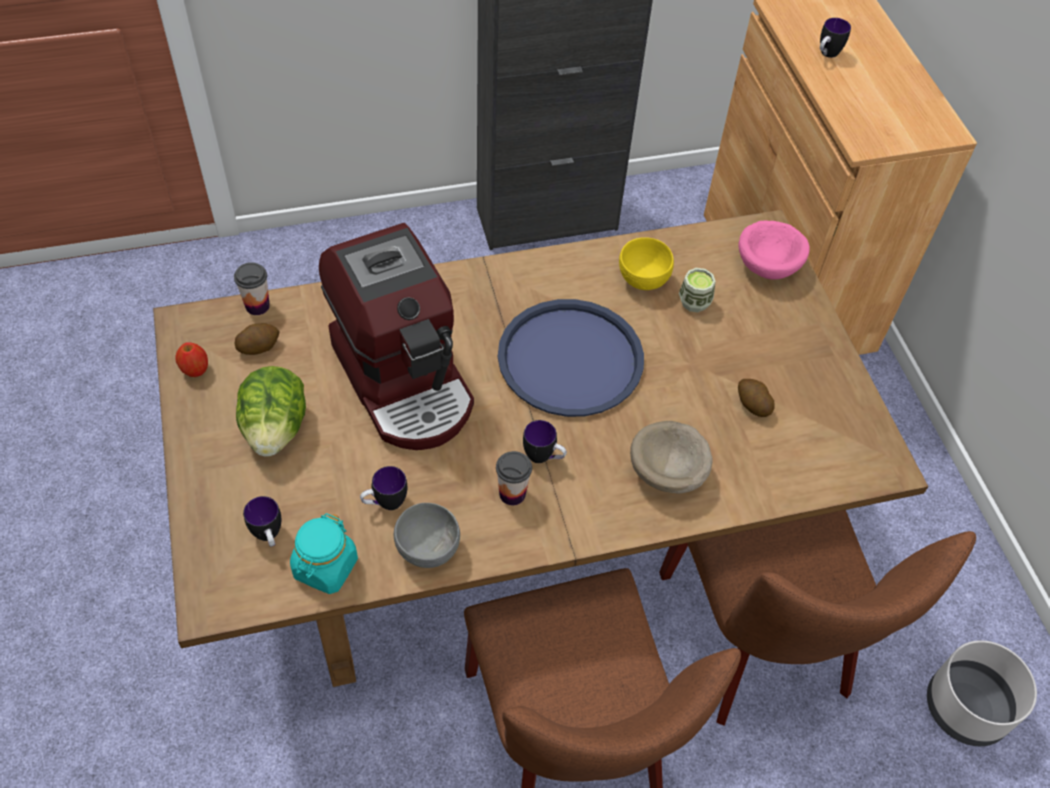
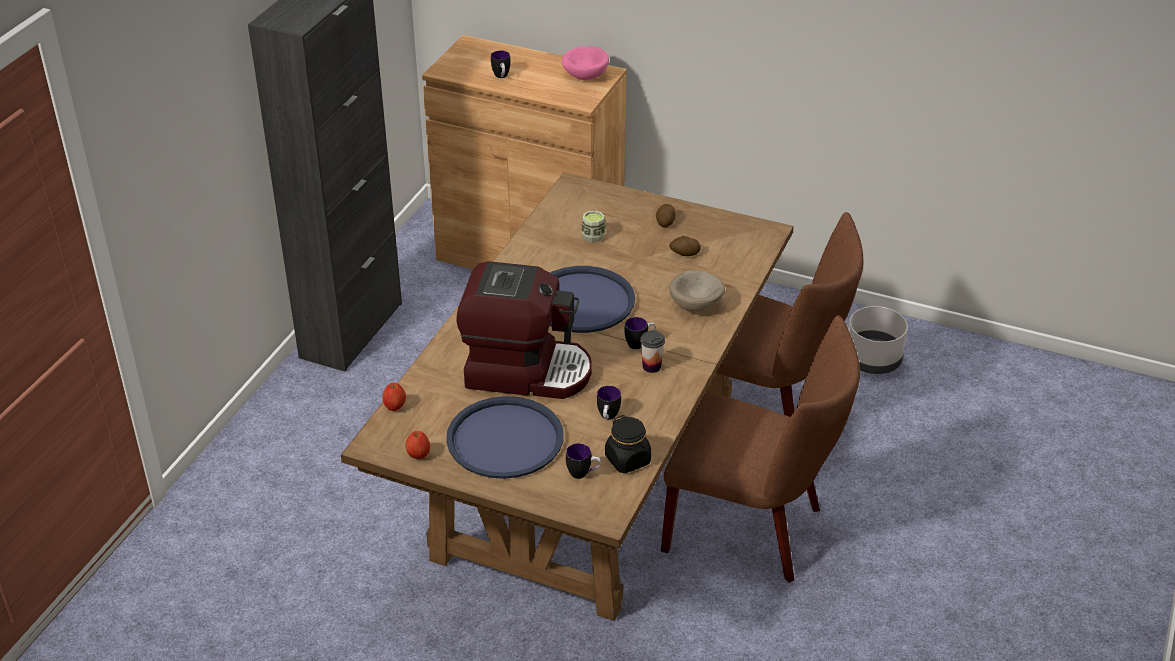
camera: 50 degrees left, 15 degrees down
(257, 306) = (395, 407): cup -> apple
(258, 346) = (430, 420): potato -> potato (665, 222)
(275, 428) = (505, 439): lettuce -> blue tray
(325, 567) = (628, 460): turquoise jar -> black jar
(427, 548) = (655, 415): grey bowl -> none
(643, 279) = (555, 246): yellow bowl -> none
(769, 265) = (597, 197): pink bowl -> pink bowl (585, 75)

